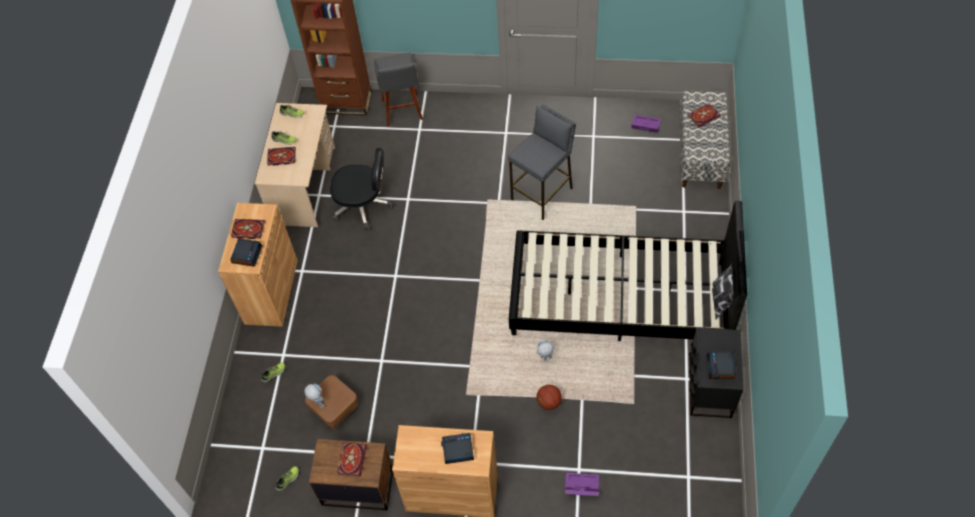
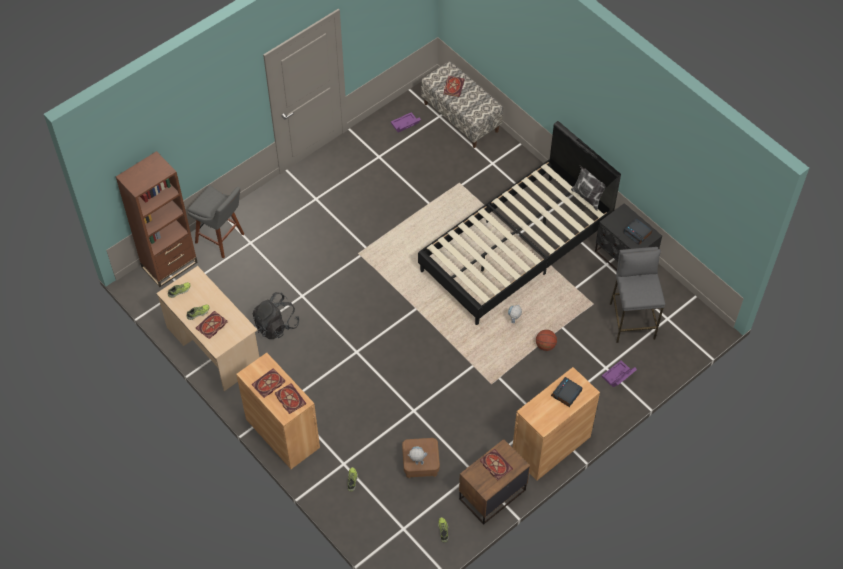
camera: 50 degrees left, 0 degrees up
(247, 254) = (289, 399): alarm clock -> book
(363, 206) = (276, 325): black office chair -> black backpack
(542, 194) = (390, 221): grey stool -> grey stool (631, 321)

